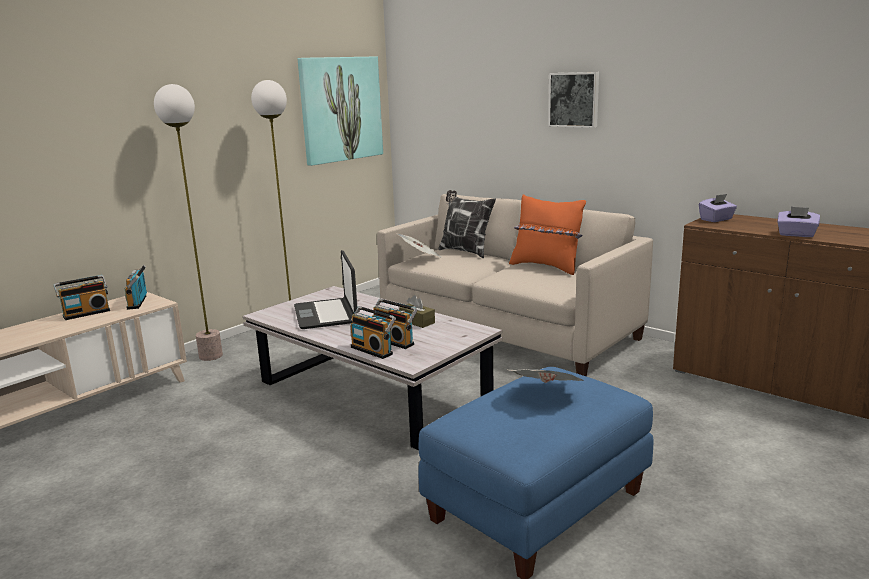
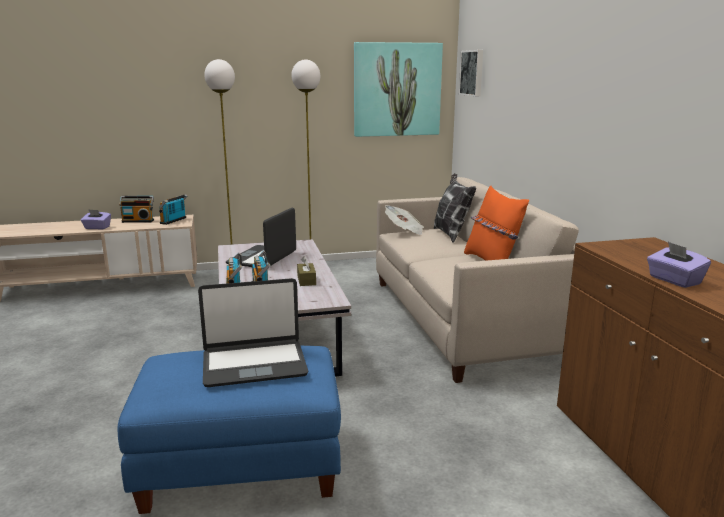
camera: 35 degrees right, 0 degrees up
(546, 394) = (254, 364): newspaper -> laptop
(574, 99) = (562, 91): picture -> picture (472, 73)
(716, 219) = (630, 245): purple tissue box -> purple tissue box (97, 228)

